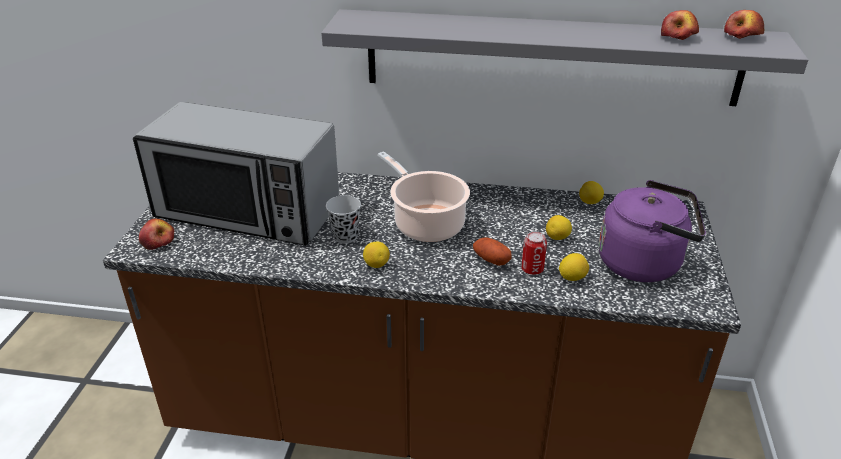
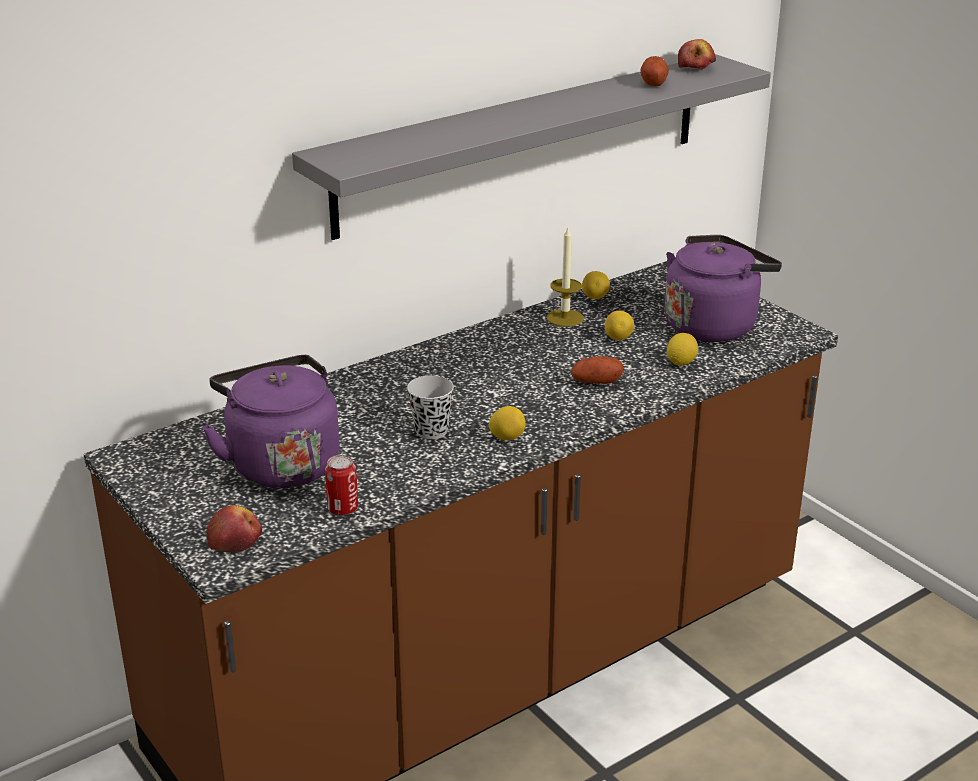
camera: 45 degrees left, 5 degrees down
(247, 212) = (280, 463): microwave -> purple kettle
(426, 223) = (486, 382): cooking pot -> none
(532, 269) = (641, 372): can -> can (343, 508)
(546, 206) = (565, 318): none -> candle
(678, 37) = (653, 82): apple -> potato

